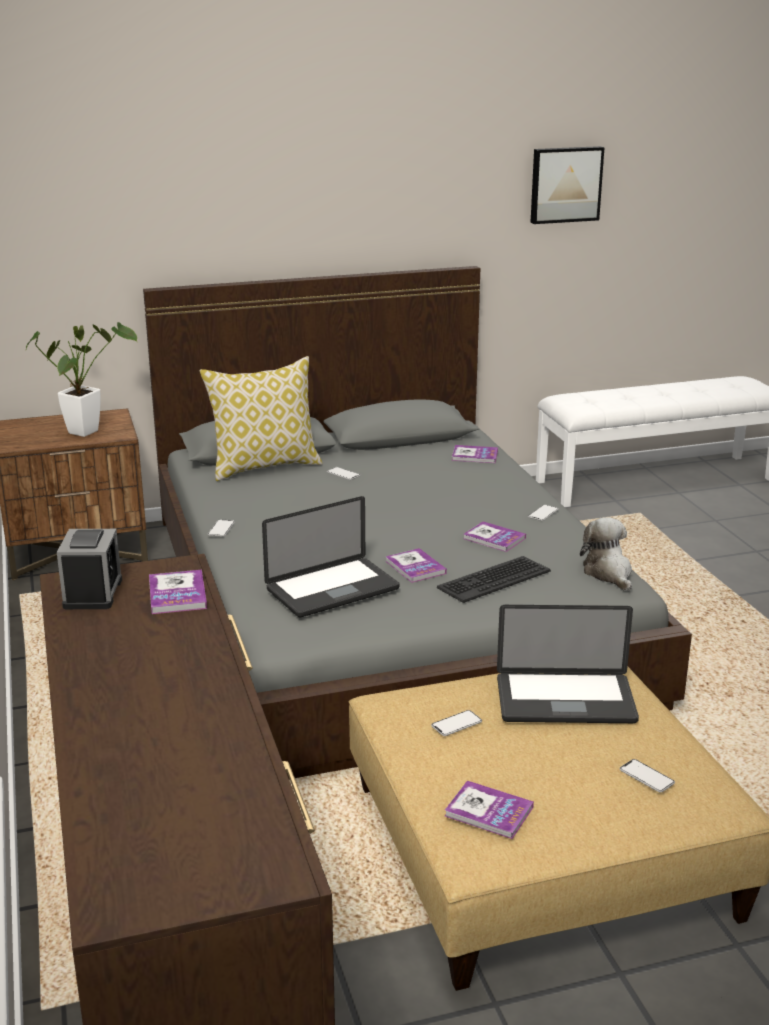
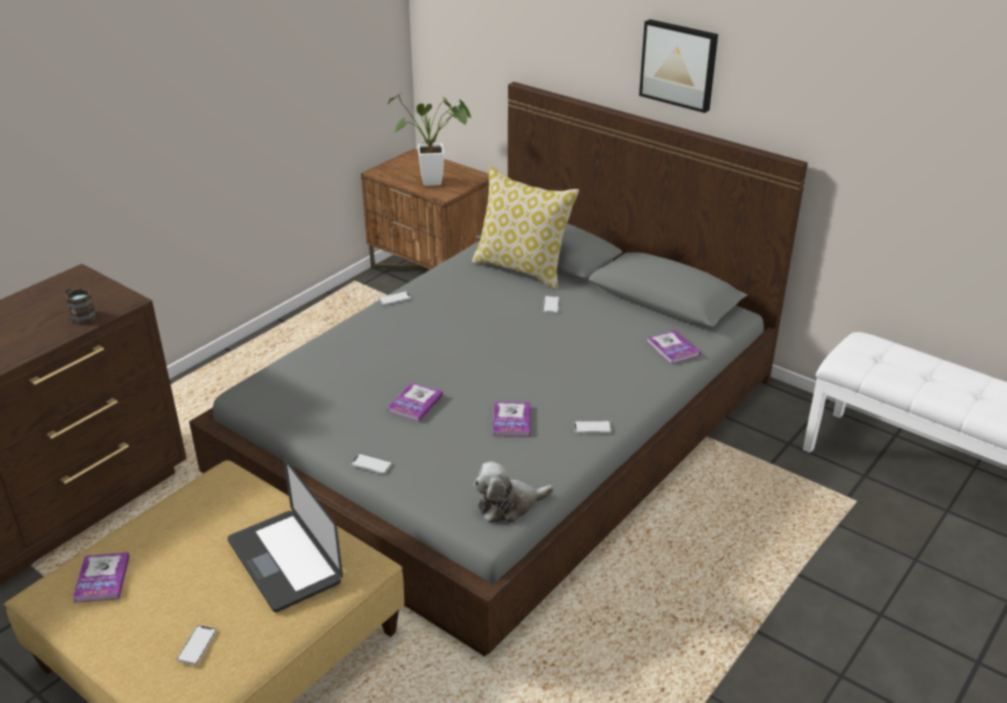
camera: 55 degrees right, 10 degrees up
(93, 593) = (65, 289): alarm clock -> none
(177, 594) = (81, 316): book -> brown mug
(332, 589) = (337, 382): laptop -> none
(456, 724) = (213, 520): phone -> phone (371, 464)
(493, 579) = (432, 448): keyboard -> none
(565, 184) = (935, 104): picture -> picture (679, 64)
(608, 573) = (509, 505): plush toy -> plush toy turned 150 degrees counterclockwise

